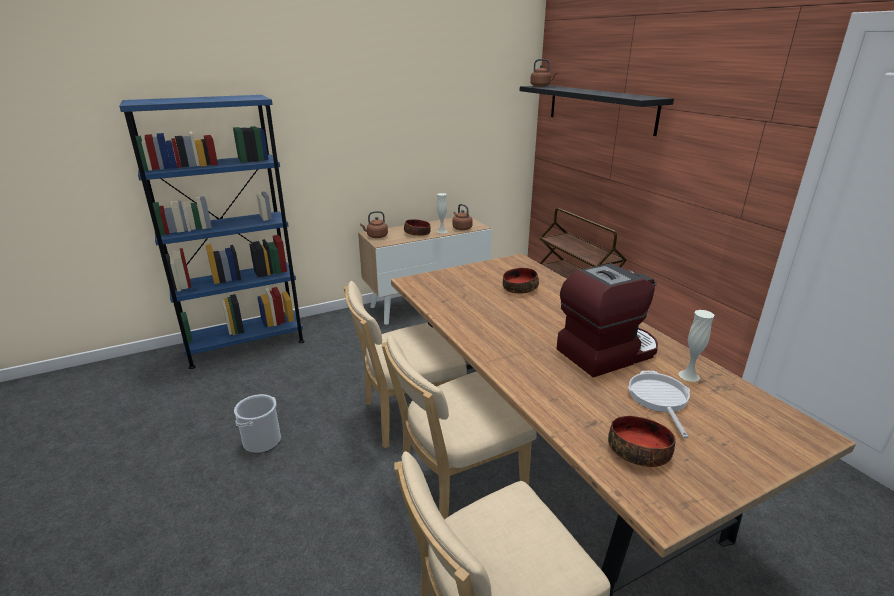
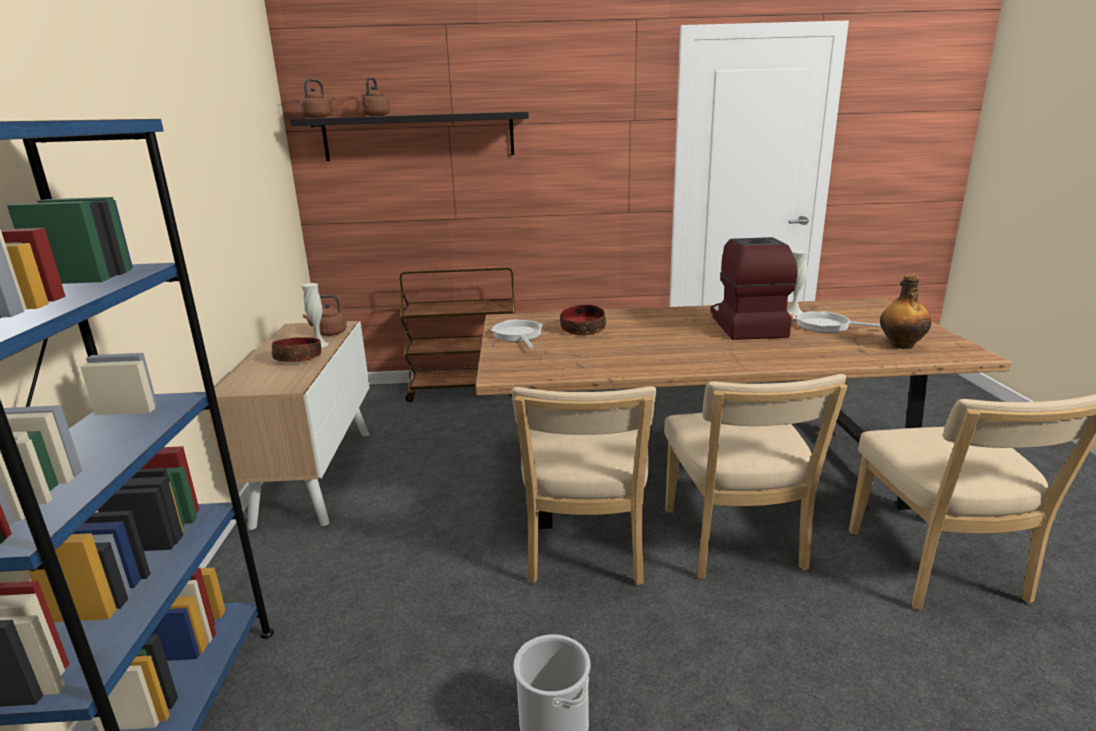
camera: 65 degrees left, 5 degrees down
(376, 236) = (255, 386): brown kettle -> brown kettle (375, 116)
(486, 271) = (518, 335): none -> frying pan
(639, 451) = (901, 345): bowl -> bottle

